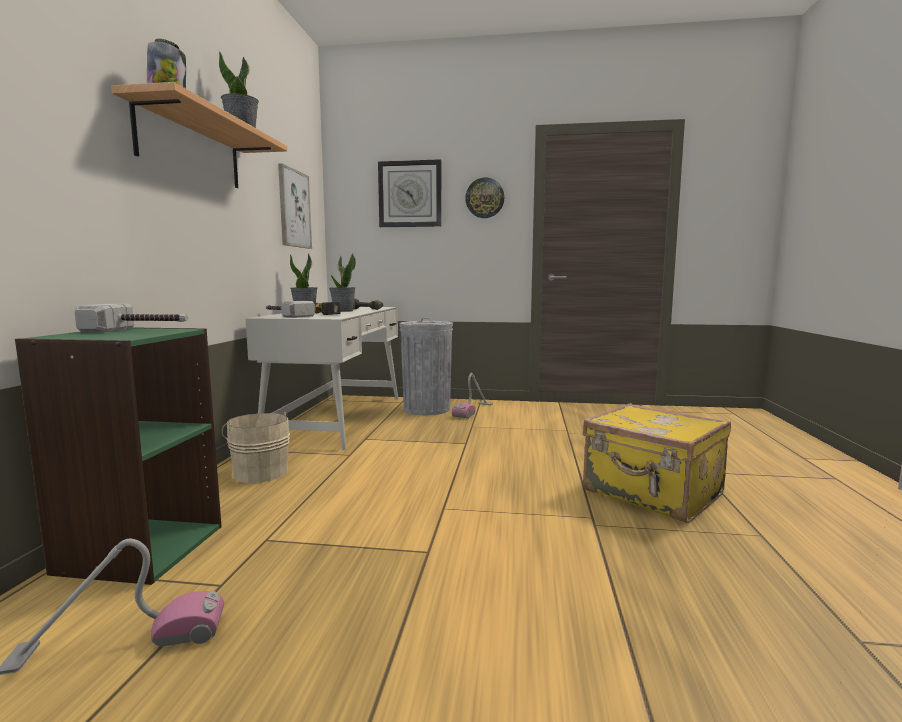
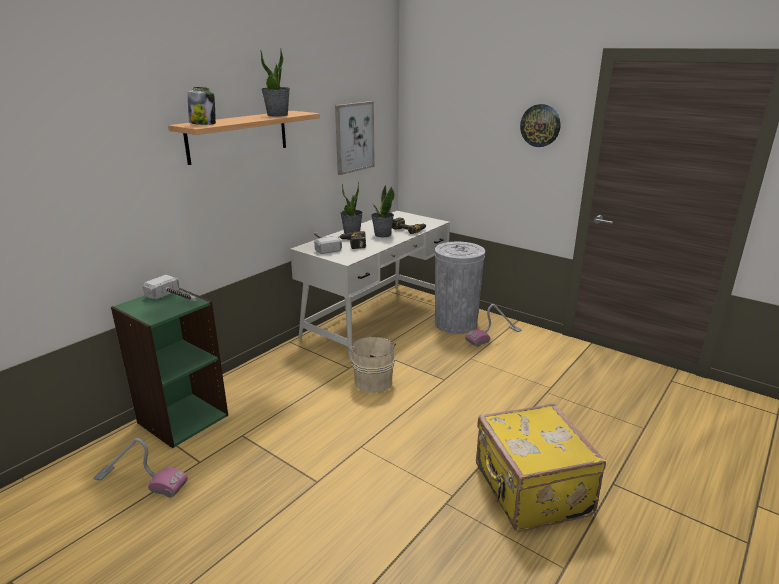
camera: 30 degrees right, 15 degrees up
(260, 472) = (281, 369): beige bucket -> beige bucket (373, 380)
(410, 194) = (470, 114): wall clock -> none

